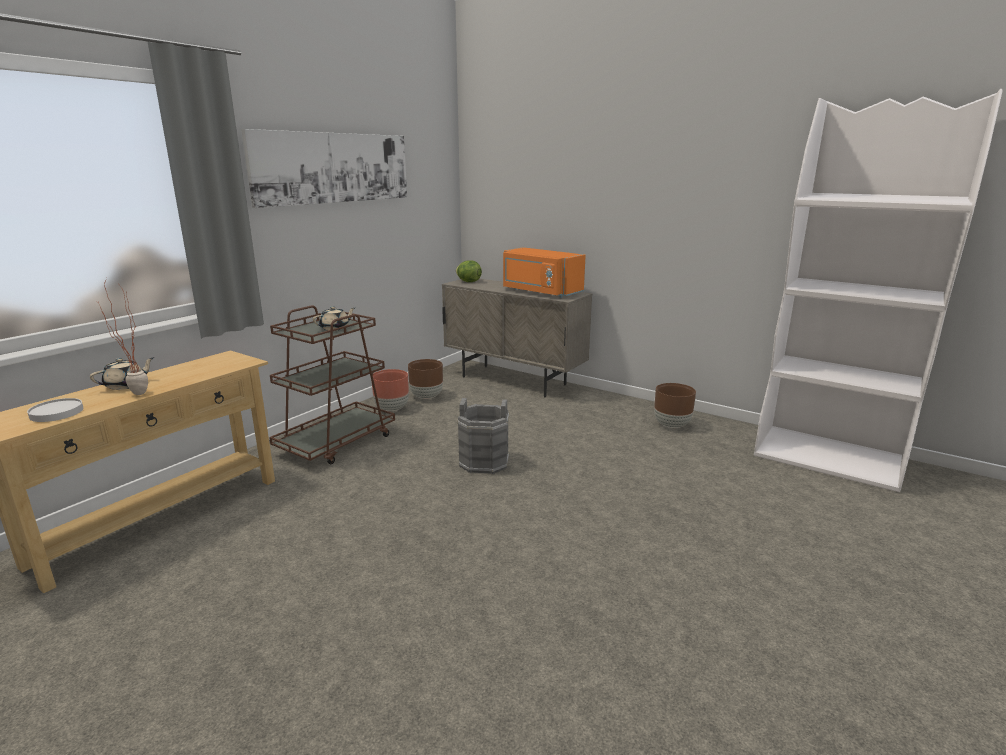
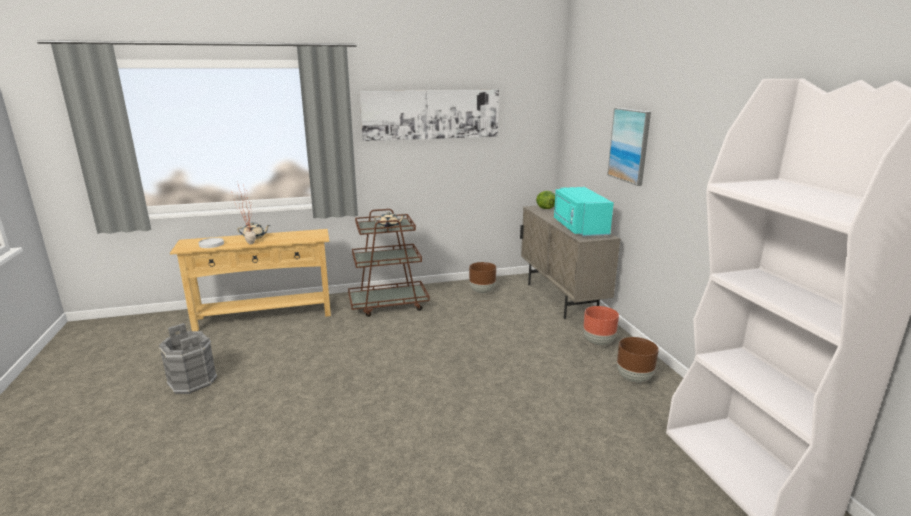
camera: 40 degrees right, 0 degrees up
(392, 408) = (449, 293): brown planter -> brown planter (598, 342)
(484, 461) = (449, 349): grey bucket -> grey bucket (193, 381)
(540, 292) = (578, 228): orange microwave -> turquoise microwave
(589, 191) = (629, 145): none -> picture

